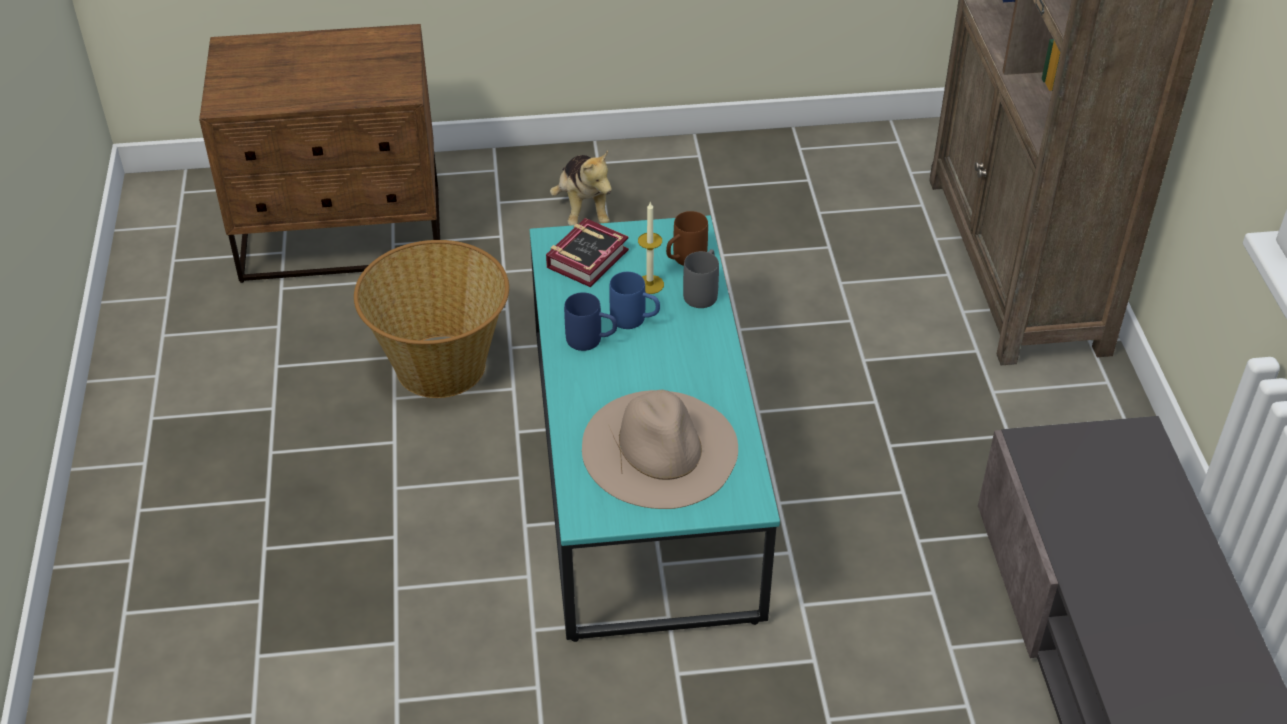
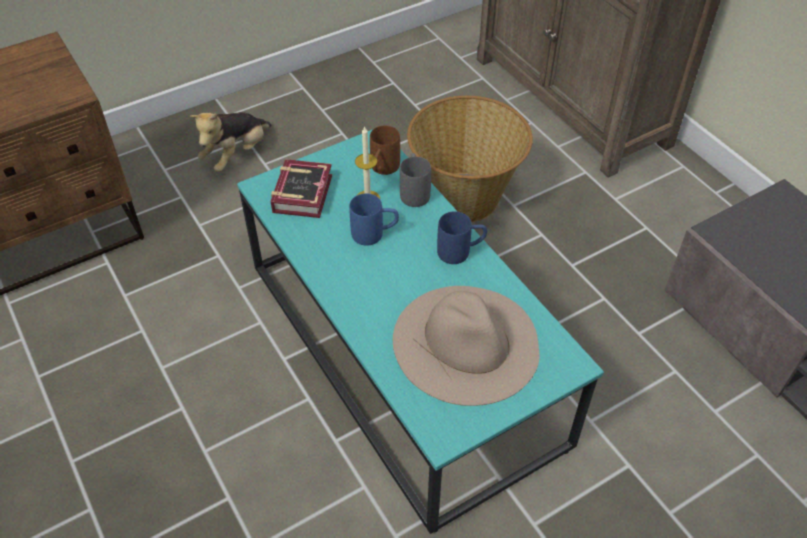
camera: 25 degrees left, 5 degrees up
(441, 367) = (189, 325): basket -> basket (464, 198)
(583, 209) = (236, 155): plush toy -> plush toy turned 75 degrees clockwise
(591, 341) = (349, 265): blue mug -> blue mug (461, 252)

